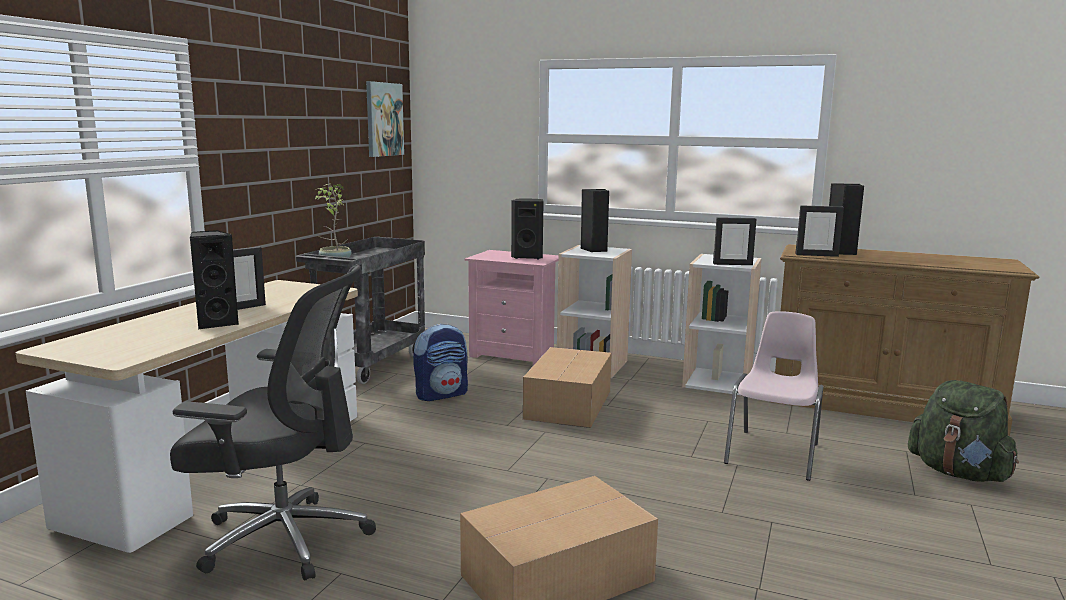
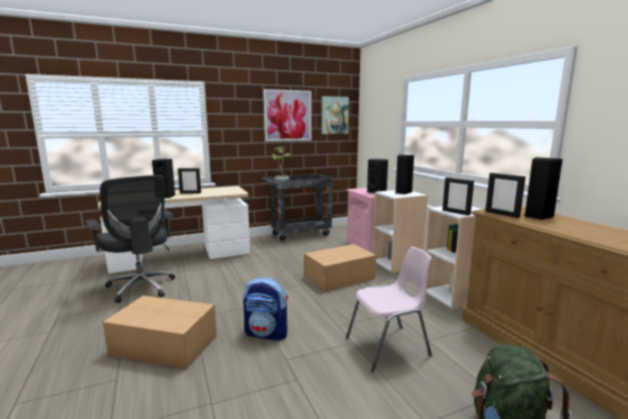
camera: 45 degrees right, 0 degrees up
(323, 120) = (288, 115): none -> picture
(442, 394) = (299, 255): backpack -> backpack (267, 333)

